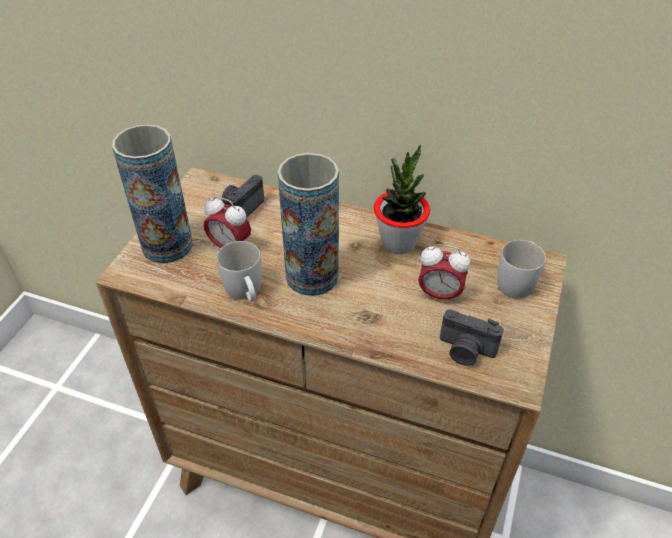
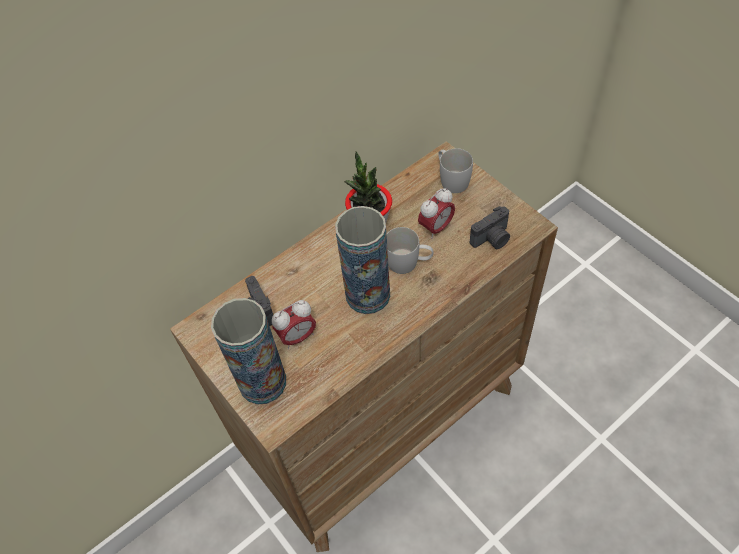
camera: 55 degrees left, 10 degrees up
(245, 293) = (356, 345): white mug -> white mug (409, 263)

